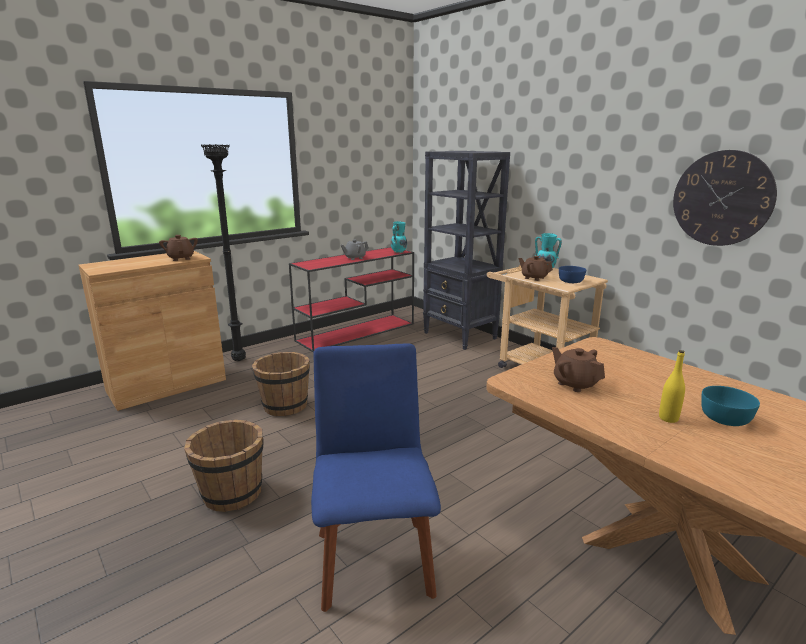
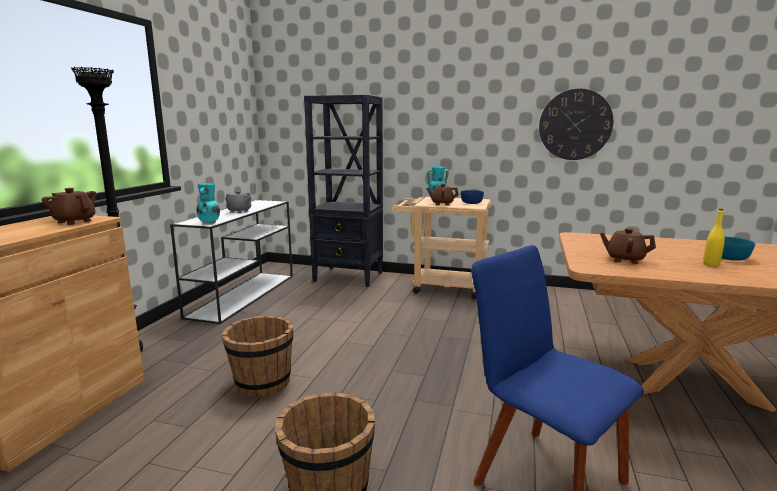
camera: 35 degrees left, 5 degrees down
(357, 332) = (244, 294): red console table -> white console table
(399, 252) = (274, 202): turquoise vase -> turquoise vase (209, 223)

